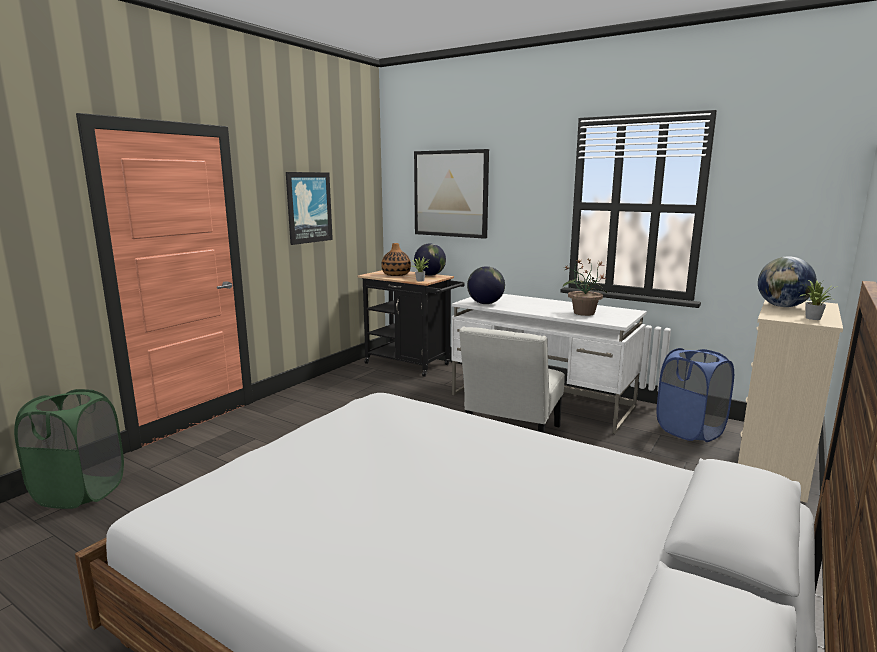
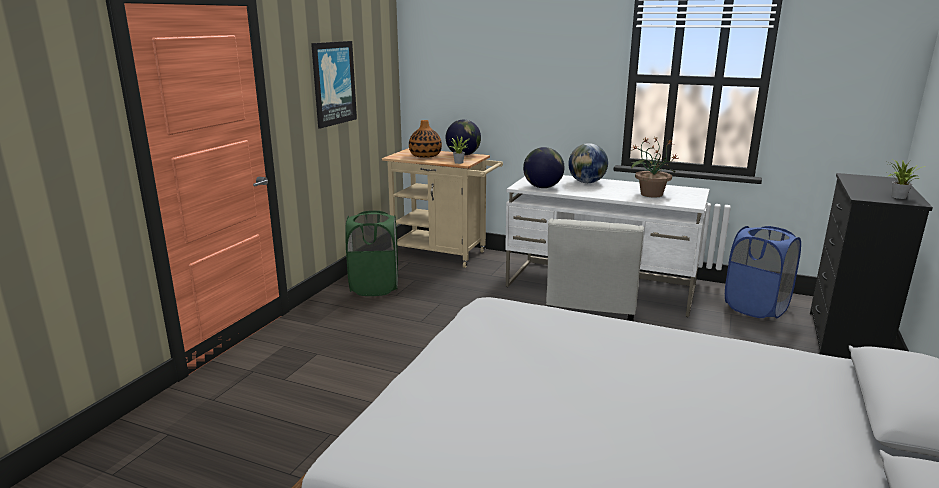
camera: 10 degrees left, 5 degrees up
(80, 492) = (148, 436): green laundry basket -> green laundry basket (374, 287)
(412, 365) = (444, 254): black cart -> beige cart
(451, 193) = (485, 63): picture -> none
(772, 468) = (844, 340): beige dresser -> black dresser
(782, 306) = (861, 184): globe -> globe (587, 182)

